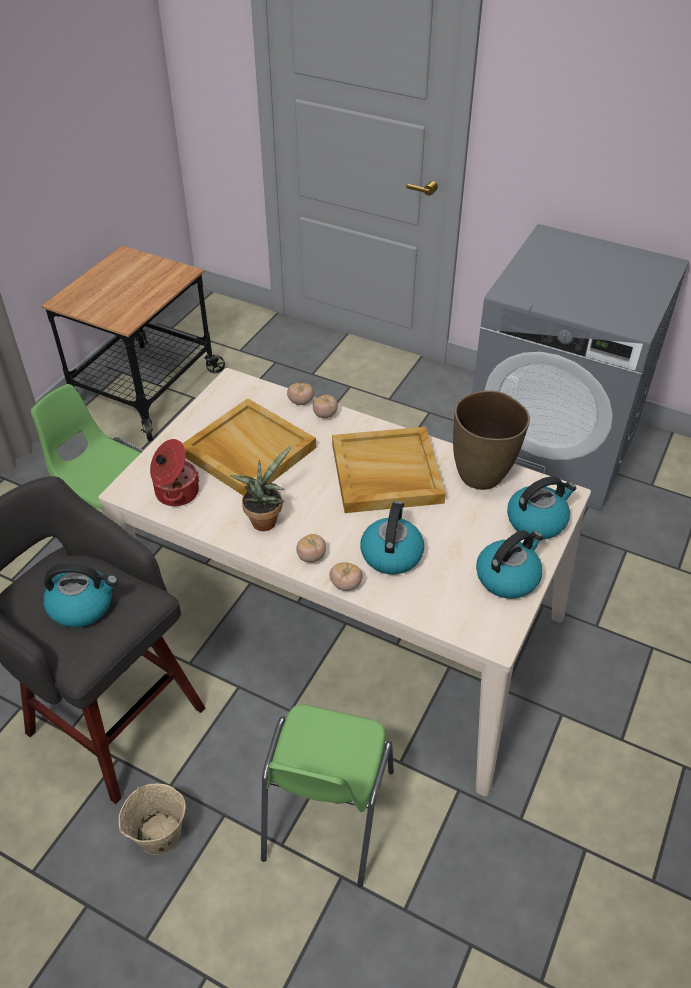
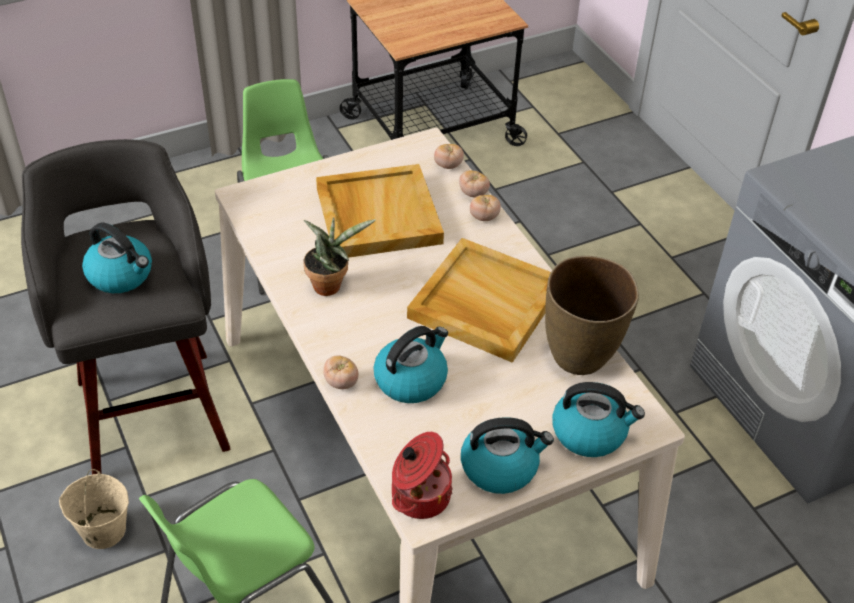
camera: 35 degrees right, 0 degrees up
(175, 492) = (279, 219): cooking pot -> cooking pot (419, 495)
(311, 556) = (336, 340): tomato -> tomato (448, 165)

